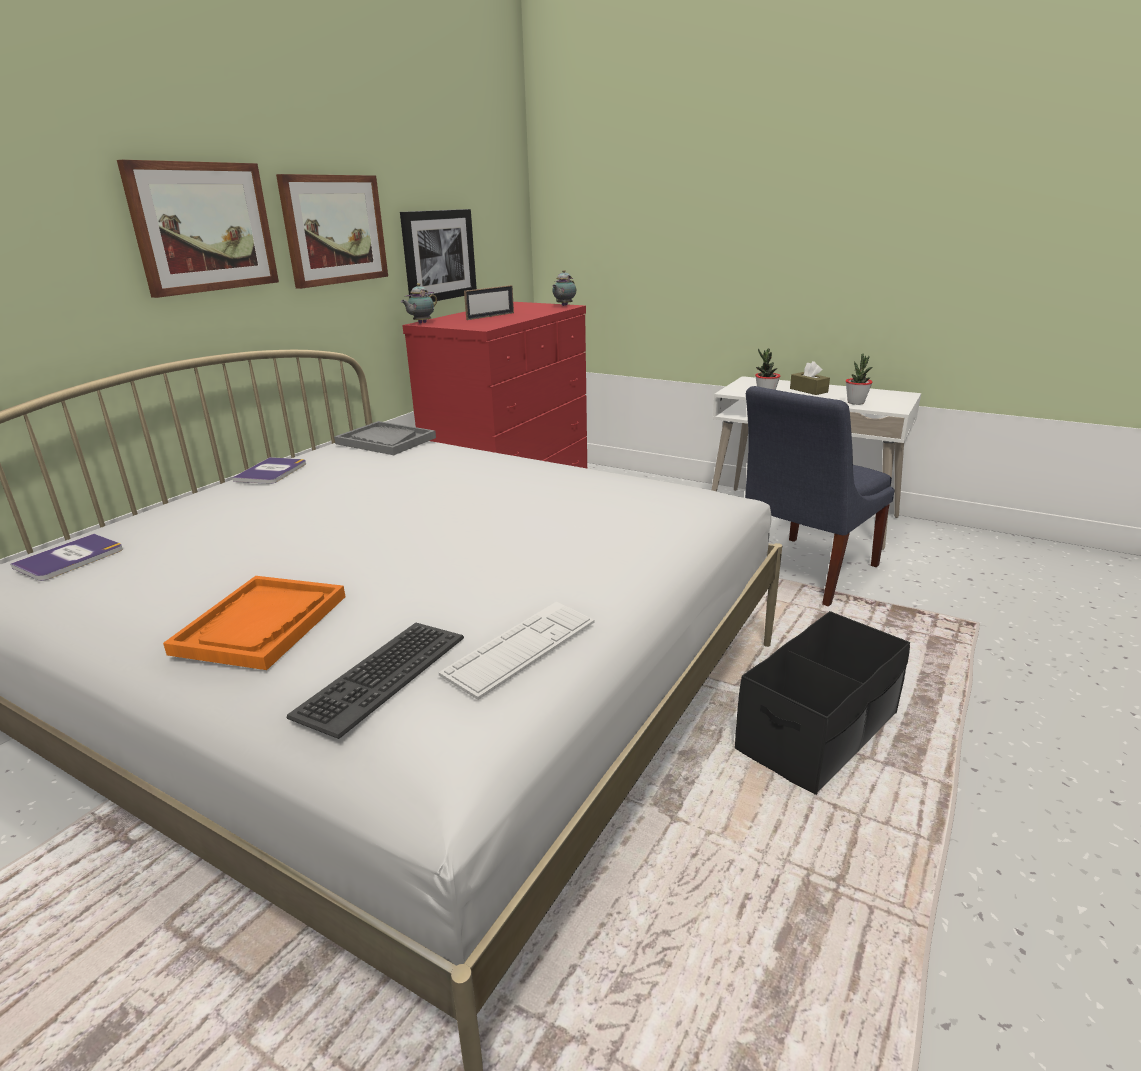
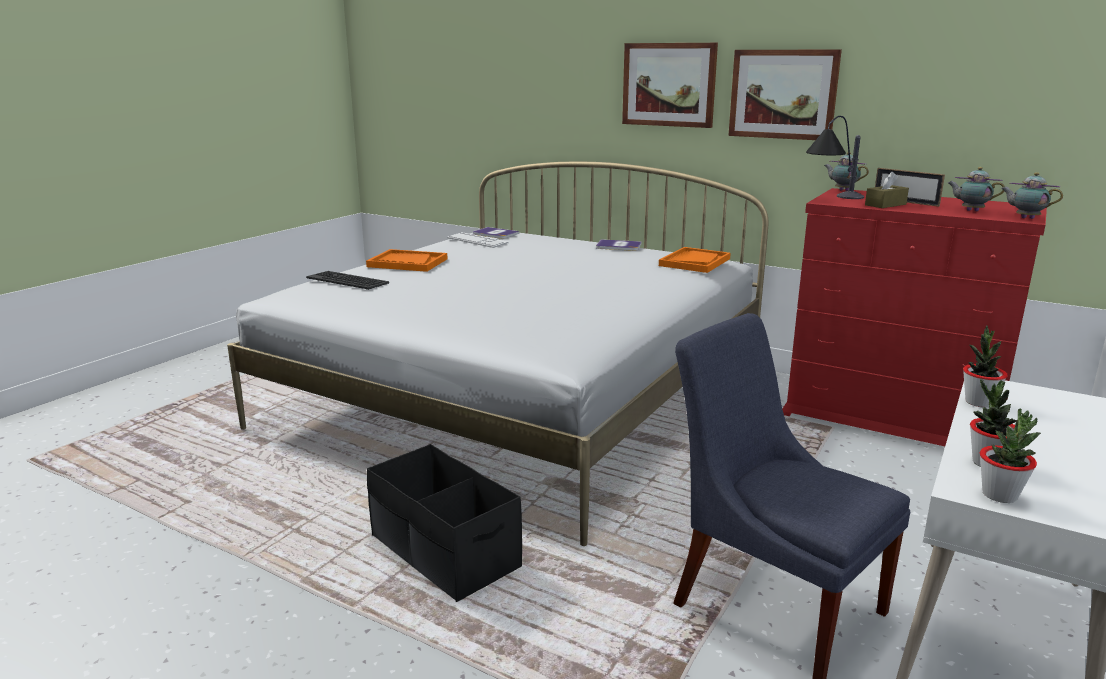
camera: 90 degrees right, 5 degrees down
(385, 441) = (694, 262): grey tray -> orange tray
(439, 255) = (923, 131): picture -> none
(469, 326) = (831, 199): none -> table lamp
(521, 648) = (353, 299): keyboard -> keyboard (477, 241)
(533, 310) = (970, 210): none -> teapot
(808, 390) = (1053, 438): brown tissue box -> brown tissue box (885, 205)
(893, 404) = (1000, 495): none -> potted plant

